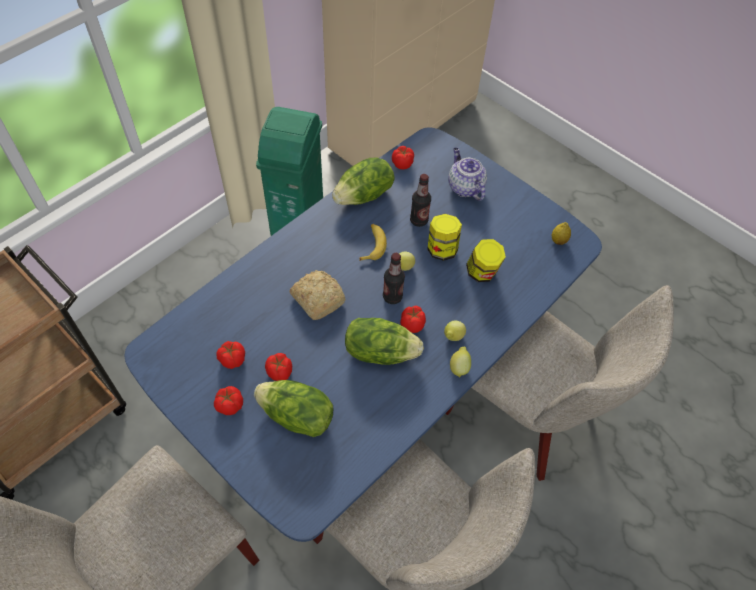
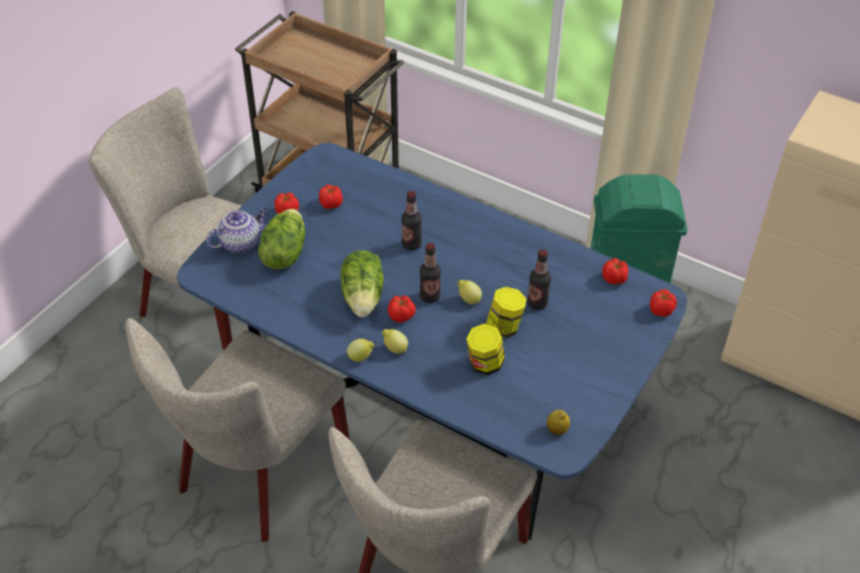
camera: 80 degrees right, 10 degrees down
(280, 372) = (325, 235): tomato -> tomato (660, 310)
(318, 298) = (411, 244): bread -> bottle
(364, 196) = (553, 256): lettuce -> none
(372, 245) = (489, 272): banana -> none
(464, 187) = (603, 336): teapot -> teapot (241, 243)

